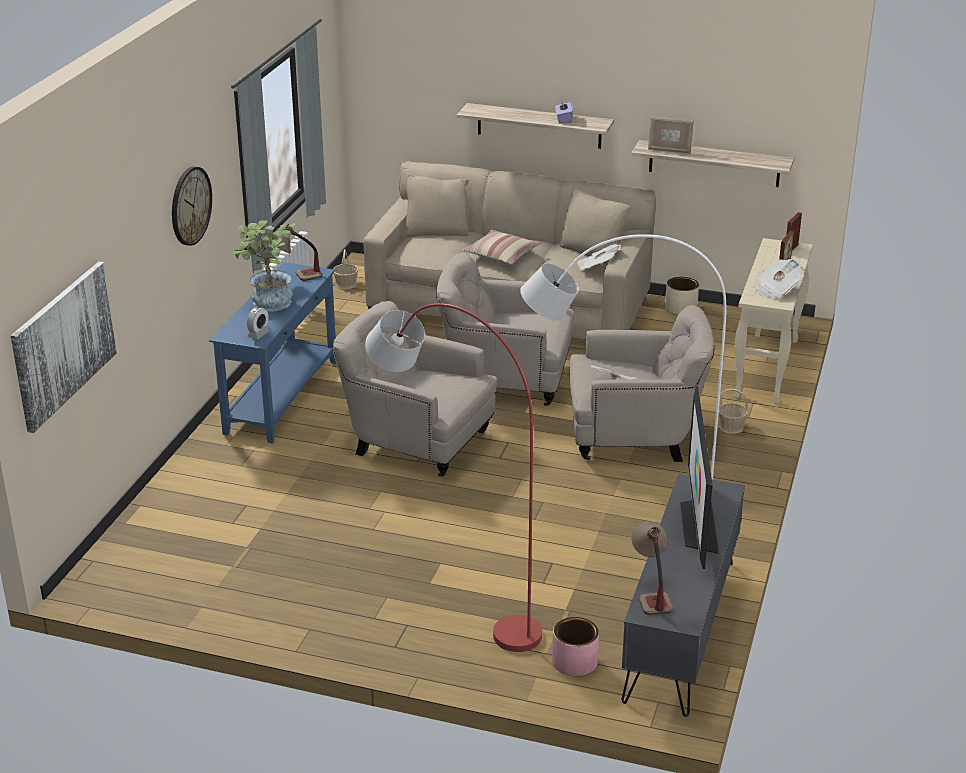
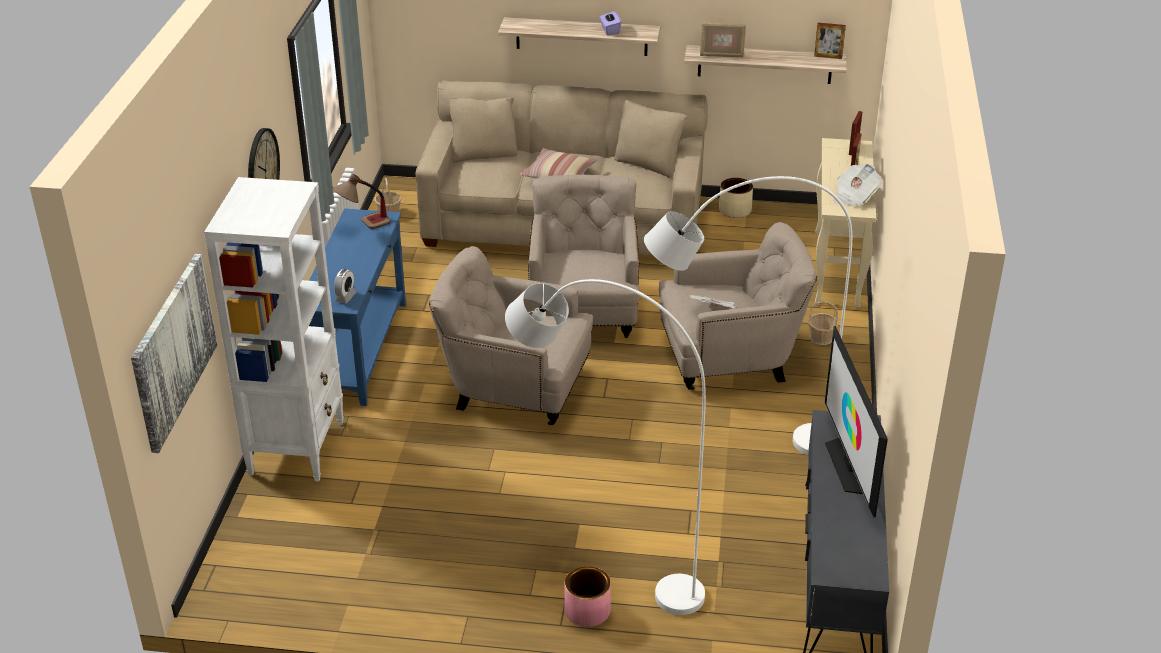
camera: 10 degrees left, 5 degrees up
(198, 471) = (297, 447): none -> white bookcase
(268, 305) = (345, 261): potted plant -> none
(452, 595) = (601, 559): red floor lamp -> white floor lamp
(505, 380) = (583, 308): beige armchair -> beige armchair turned 90 degrees clockwise
(574, 662) = (744, 619): pink planter -> pink planter (587, 611)
(597, 267) = (660, 181): newspaper -> none
(651, 593) = (827, 549): table lamp -> none
(775, 158) = (828, 57): none -> picture frame

